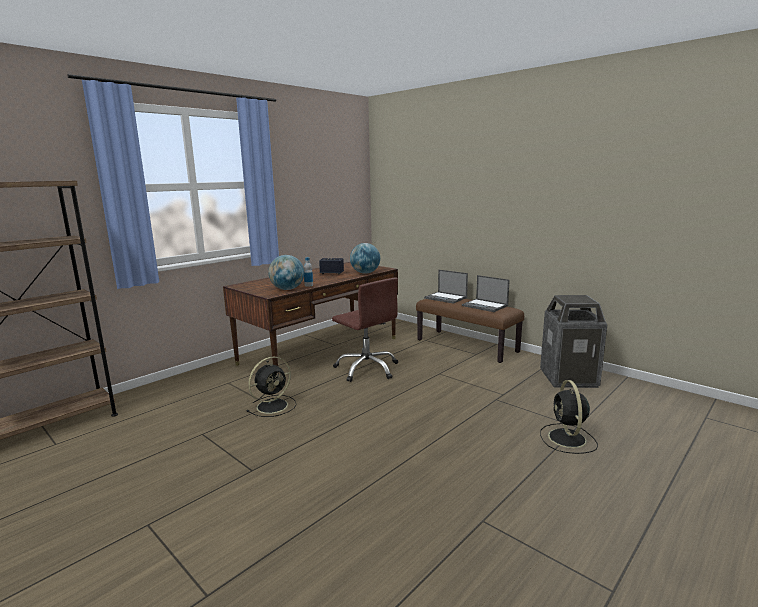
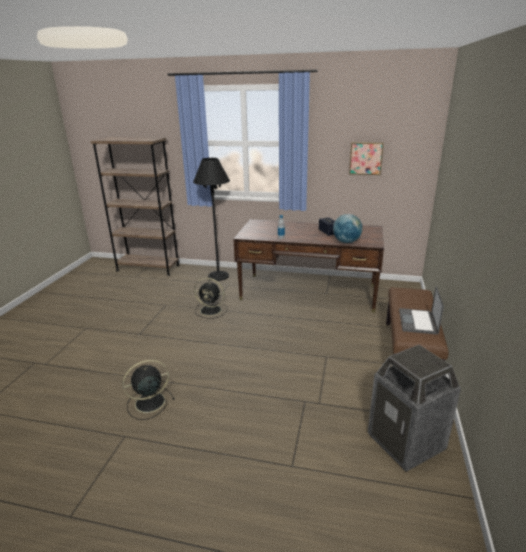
camera: 60 degrees right, 10 degrees up
(194, 383) = (218, 276): none -> black floor lamp
(287, 289) = (262, 235): globe -> none
(320, 196) = (366, 158): none -> picture
(367, 369) = (298, 321): brown office chair -> none
(446, 298) = (413, 296): laptop -> none
(567, 439) = (262, 462): black fan -> black fan (148, 403)

